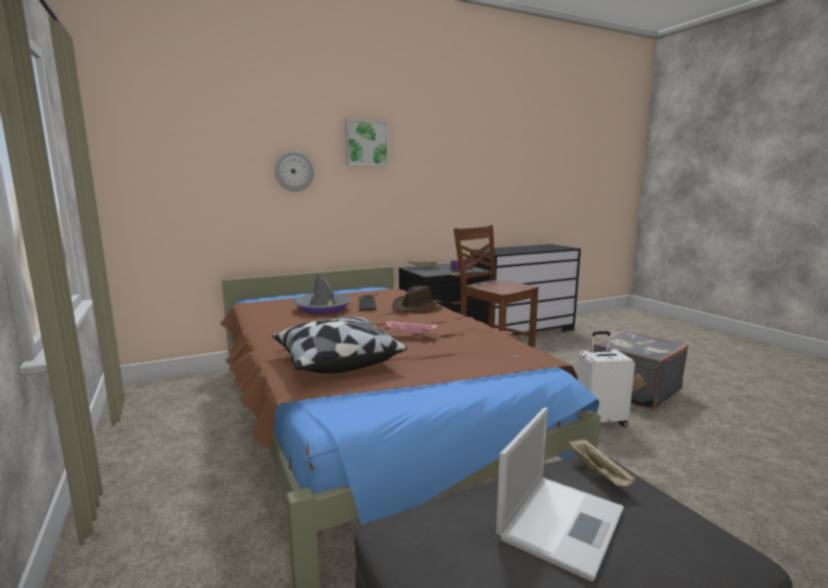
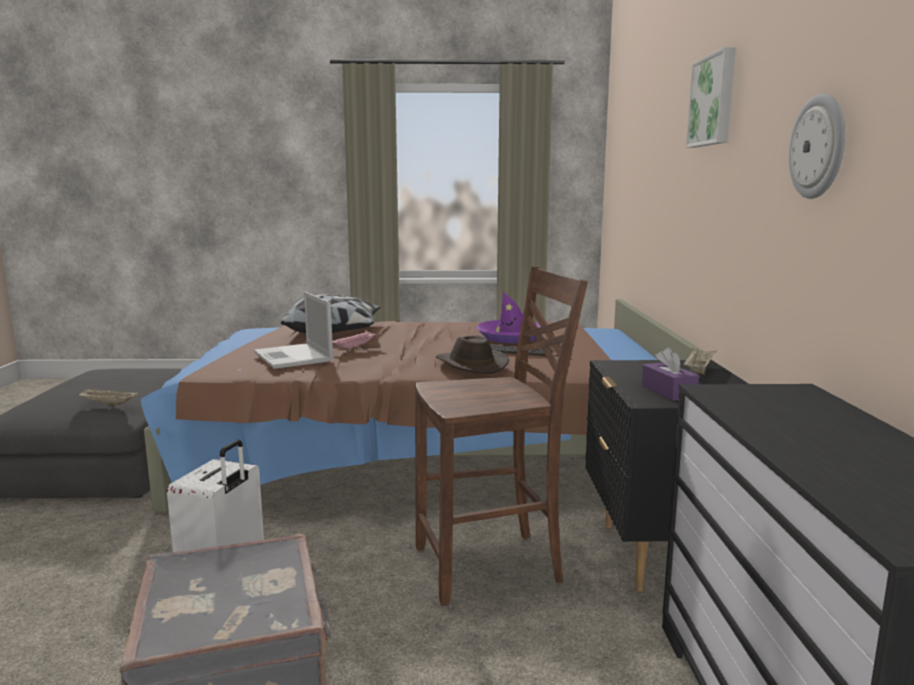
camera: 115 degrees right, 0 degrees up
(294, 171) = (664, 163): wall clock -> wall clock (819, 147)
(322, 308) = (511, 337): grey hat -> purple hat
(562, 522) = (109, 384): laptop -> laptop (293, 357)

